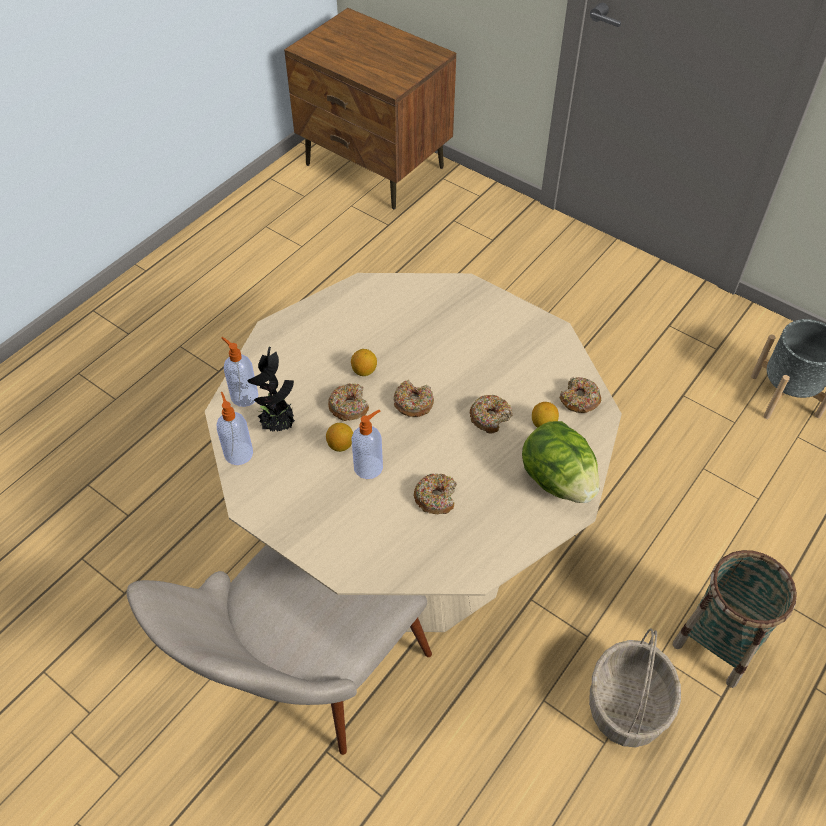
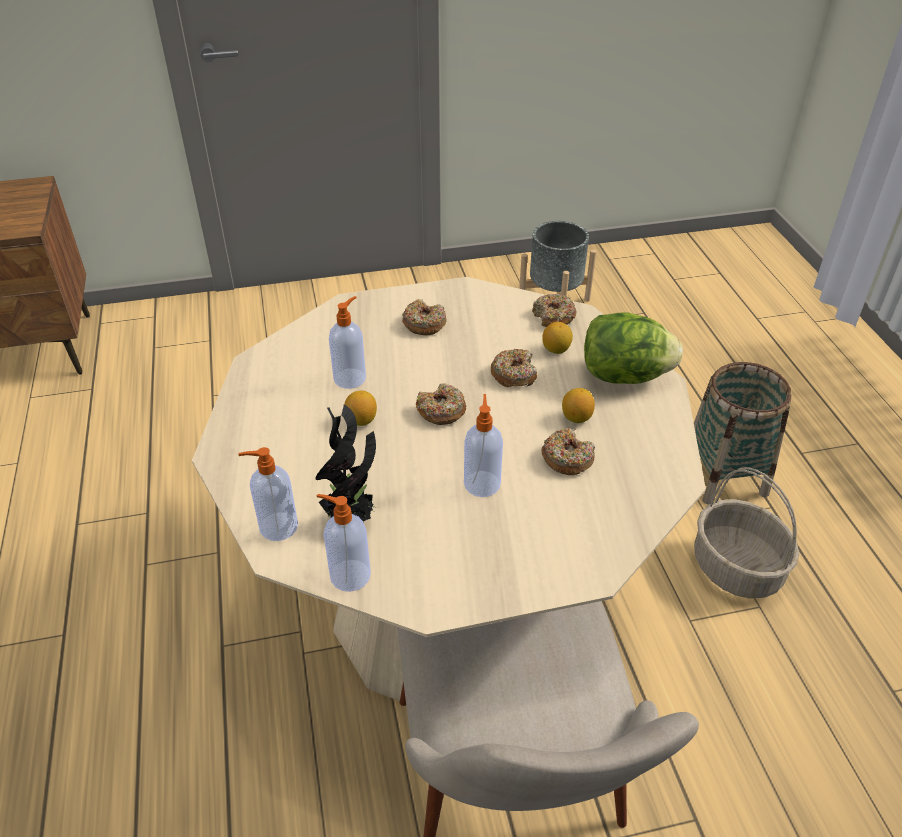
camera: 50 degrees left, 10 degrees down
(340, 445) = (432, 488): lemon -> lemon (576, 417)
(349, 406) = (391, 455): donut -> donut (424, 324)
(396, 338) = (350, 378): none -> soap dispenser

